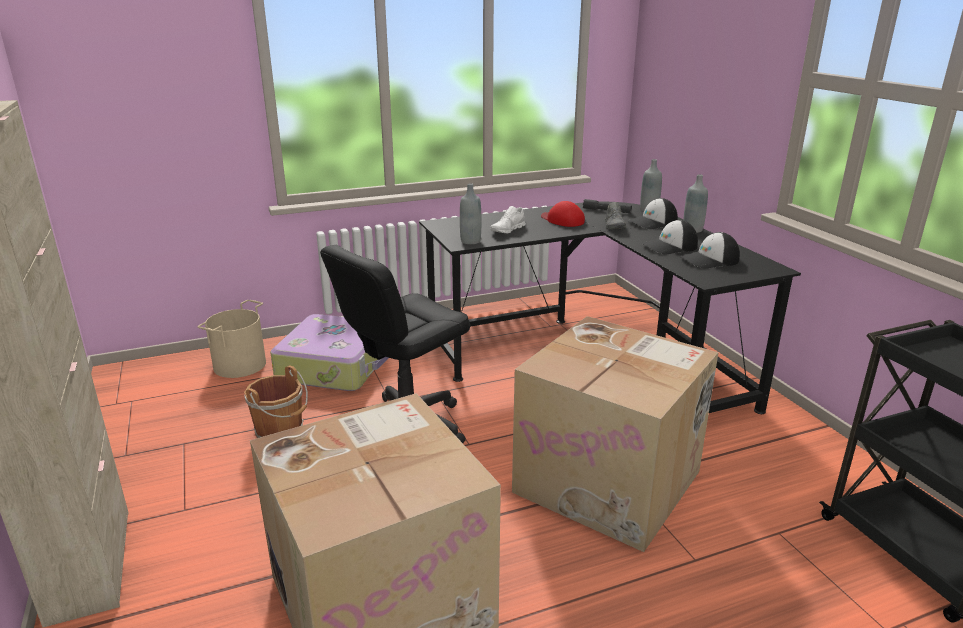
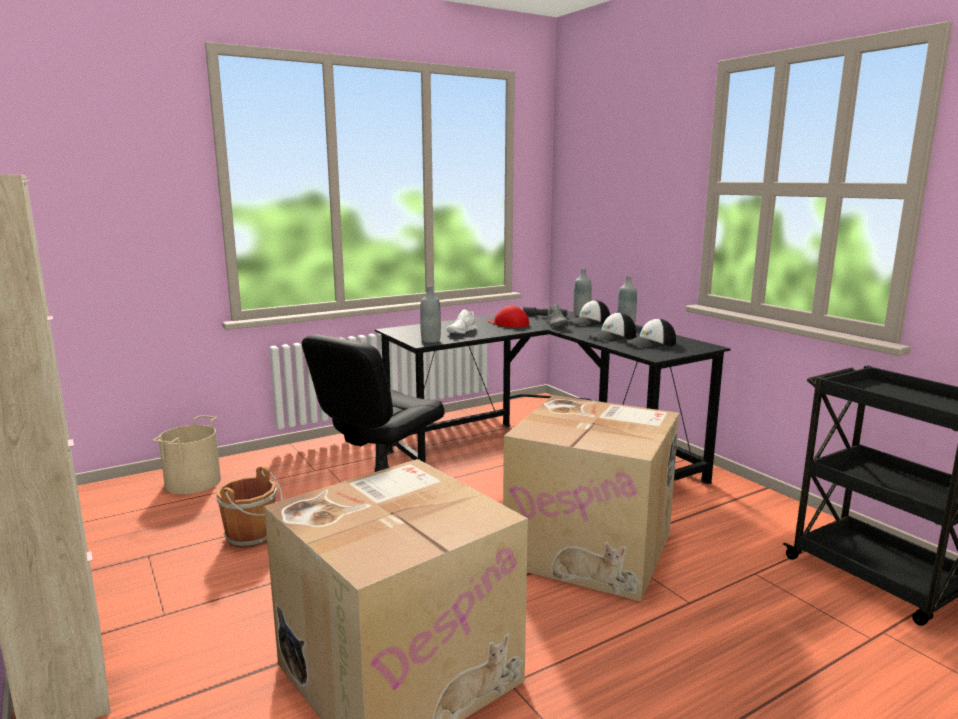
camera: 10 degrees left, 10 degrees down
(335, 365) = (295, 476): suitcase -> none

